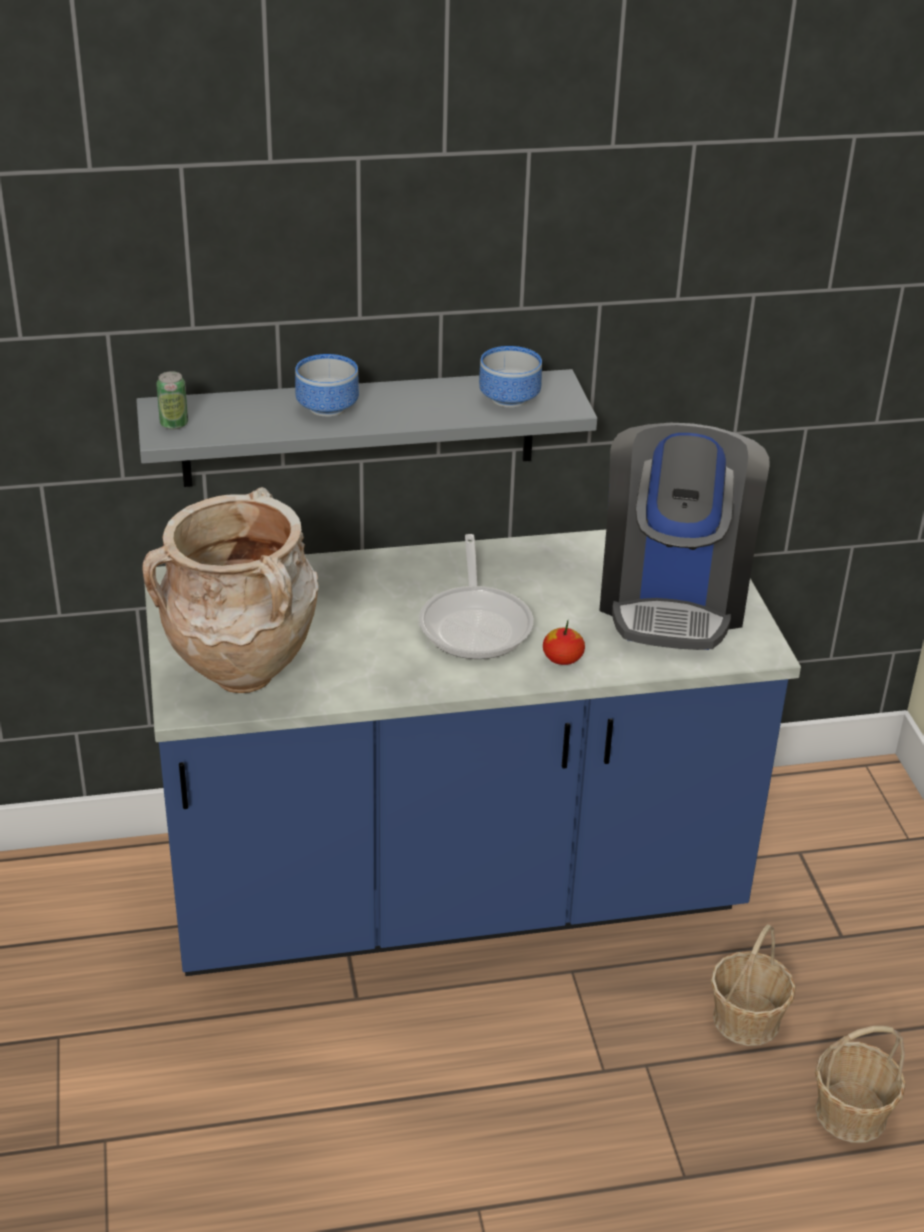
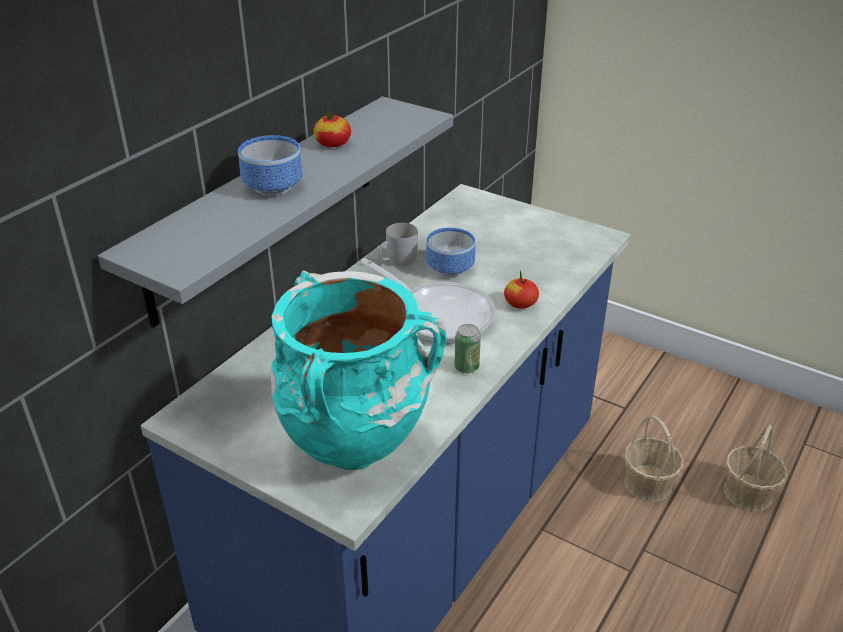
camera: 45 degrees left, 0 degrees up
(174, 424) = (172, 256): can -> can (466, 367)
(243, 679) = (357, 452): beige vase -> turquoise vase
(439, 394) = (333, 144): none -> apple
(508, 397) = (380, 126): bowl -> bowl (448, 268)
(520, 558) = (397, 261): none -> white mug
(673, 597) = (513, 235): coffee machine -> none

